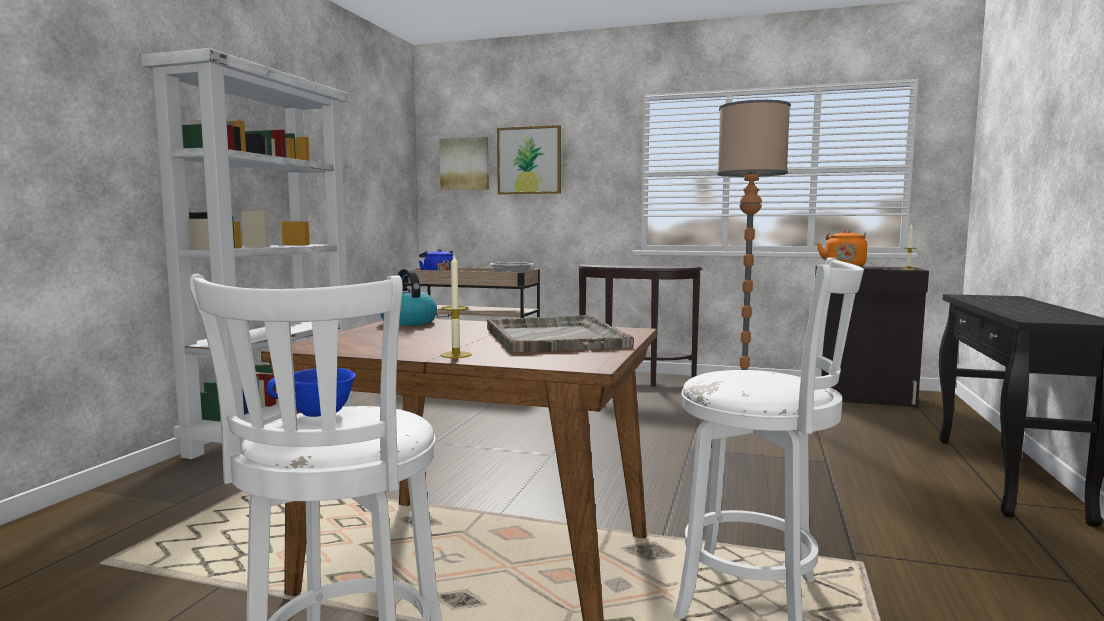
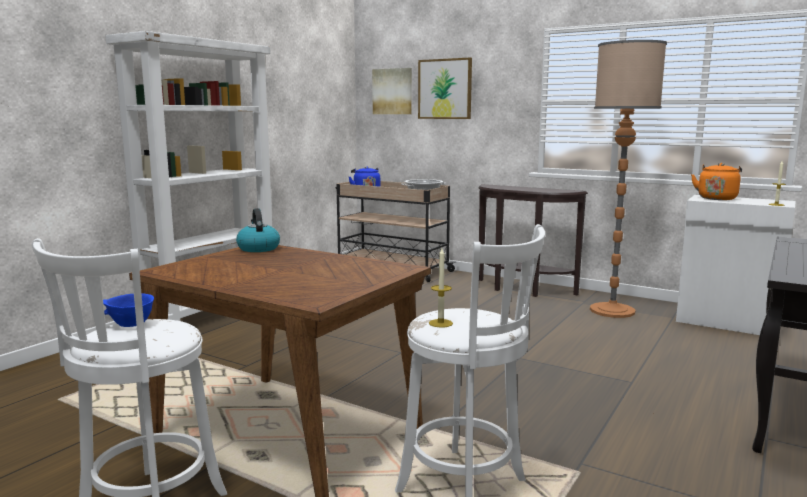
camera: 15 degrees right, 5 degrees up
(455, 355) = (242, 286): candle -> candle (440, 323)
(554, 337) = (336, 272): grey tray -> none
(861, 397) = (727, 323): black cabinet -> white cabinet

